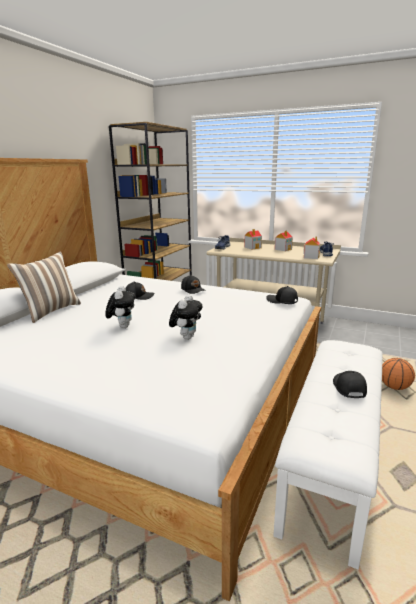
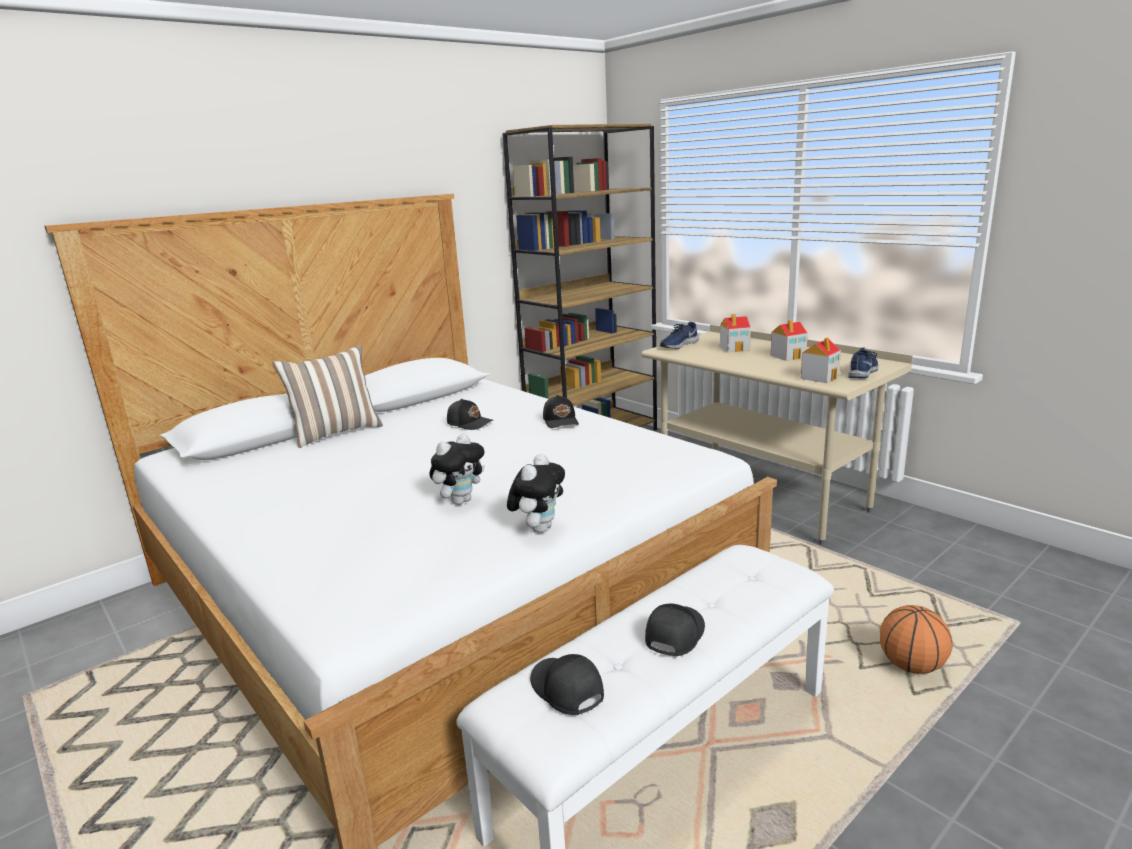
camera: 25 degrees right, 0 degrees up
(122, 326) = (395, 470): plush toy -> plush toy (539, 528)
(282, 301) = (682, 460): black cap -> black cap (566, 690)

